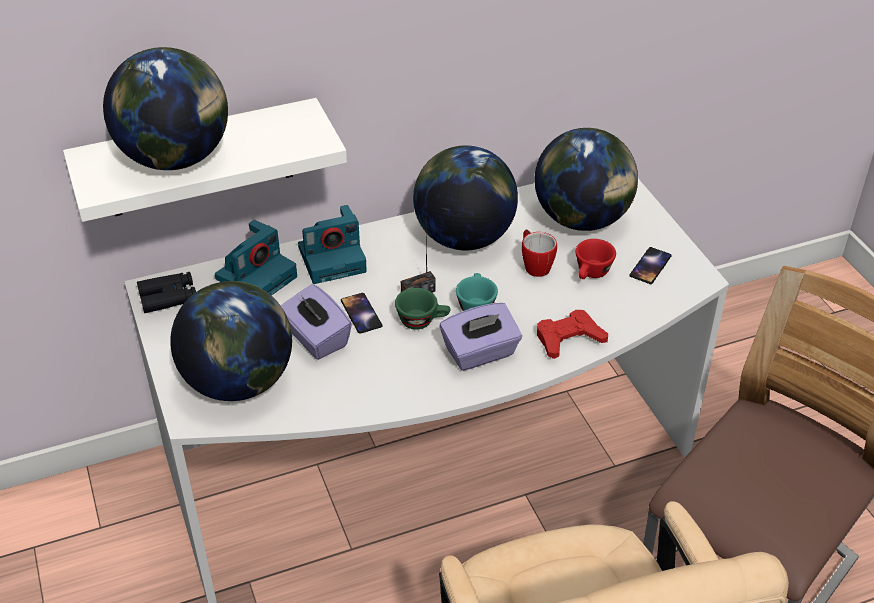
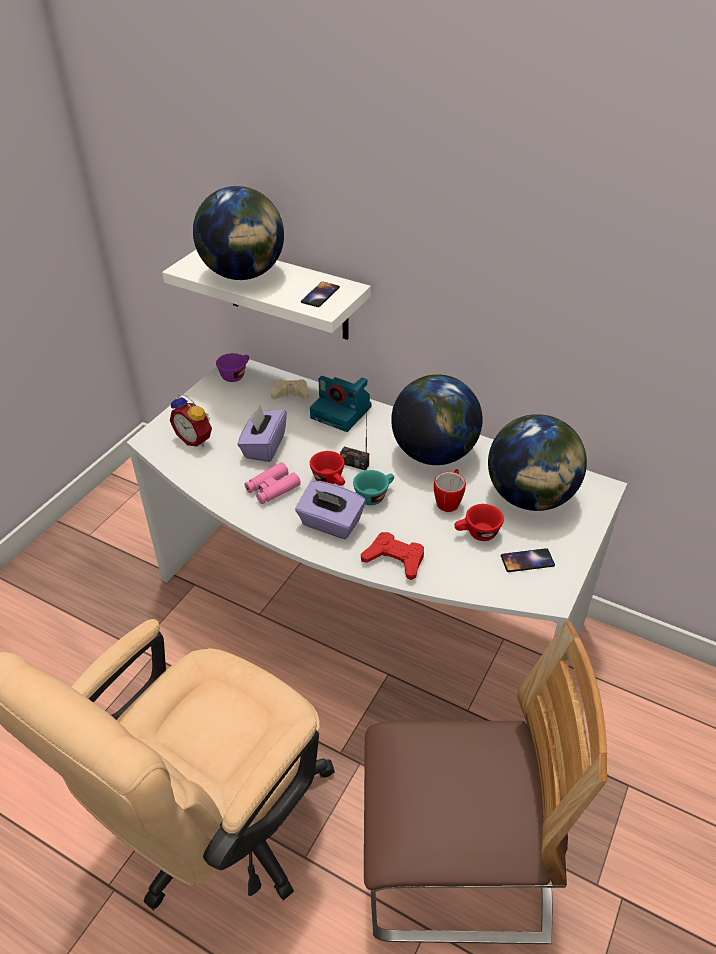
camera: 50 degrees right, 0 degrees up
(168, 297) = (235, 375): black binoculars -> purple cup
(239, 381) = (196, 439): globe -> alarm clock
(257, 276) = (290, 394): camera -> beige game controller
(361, 313) = (307, 451): phone -> phone (320, 295)
(386, 365) = (272, 488): none -> pink binoculars
(422, 321) = (331, 481): green cup -> red cup

